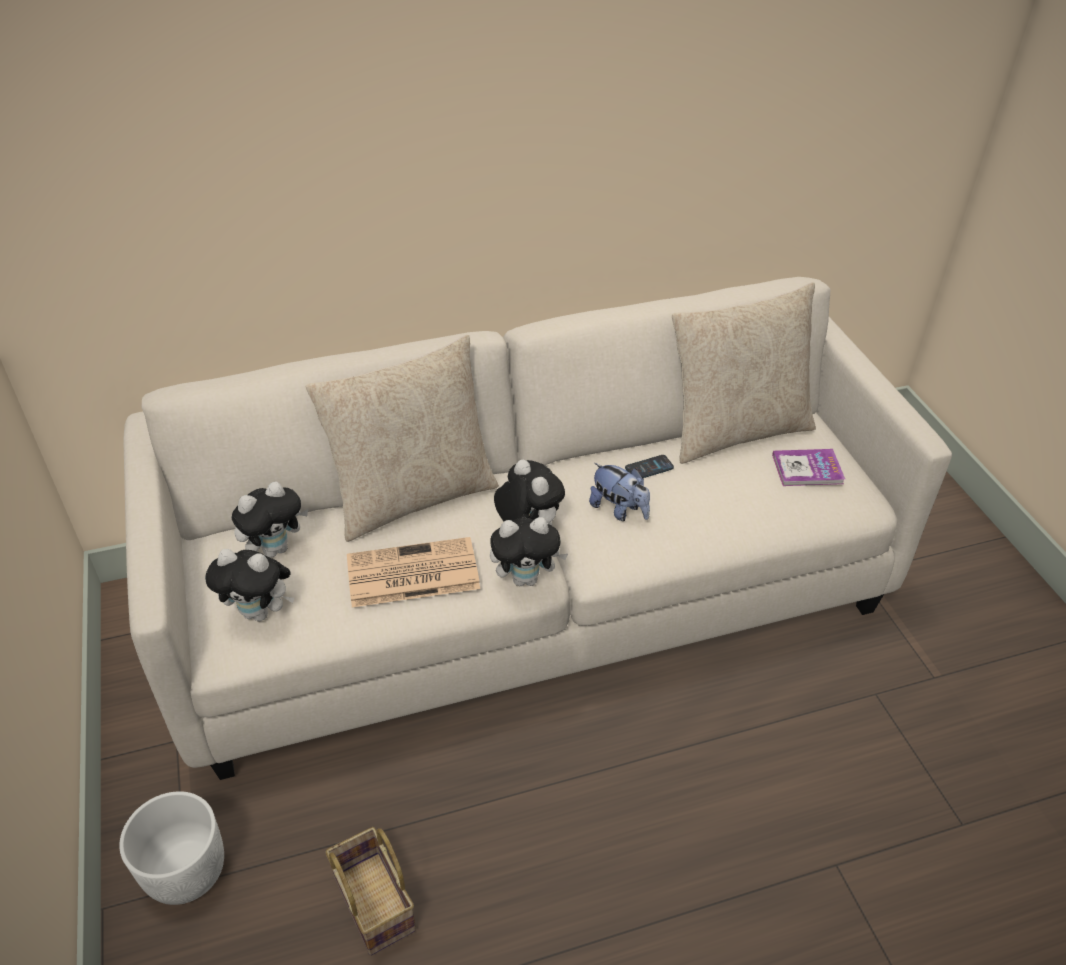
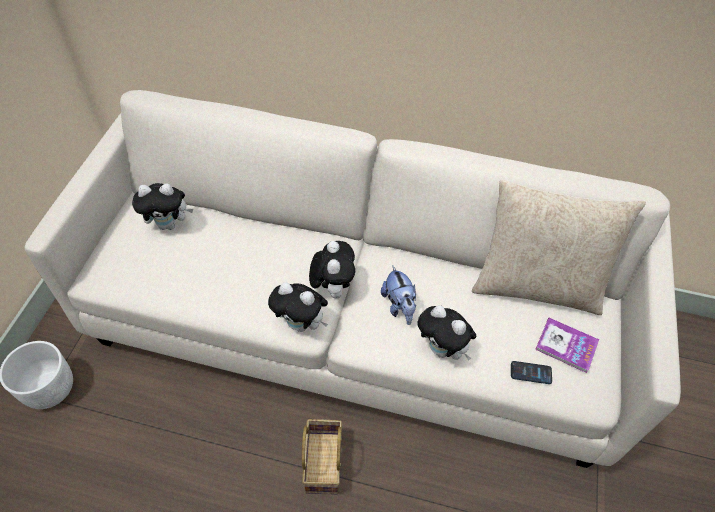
camera: 30 degrees right, 10 degrees up
(260, 612) = (130, 263): plush toy -> plush toy (442, 350)
(371, 902) = (123, 469): basket -> basket (322, 461)
(411, 574) = (229, 283): newspaper -> none
(413, 496) = (275, 228): beige pillow -> none
(649, 468) = (445, 284): phone -> phone (531, 373)

